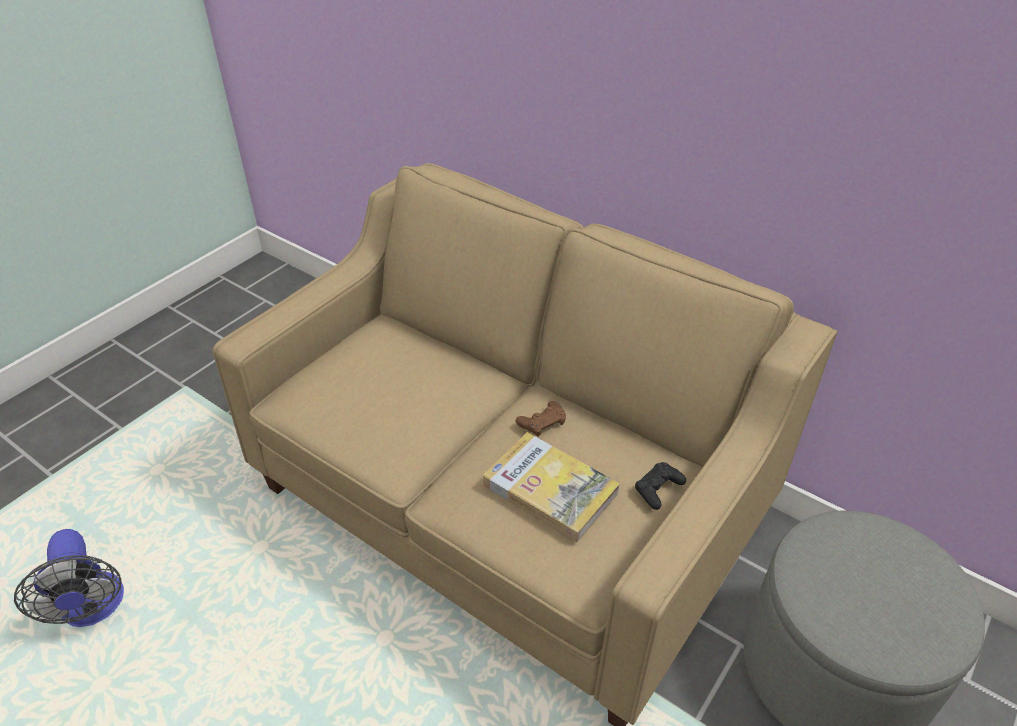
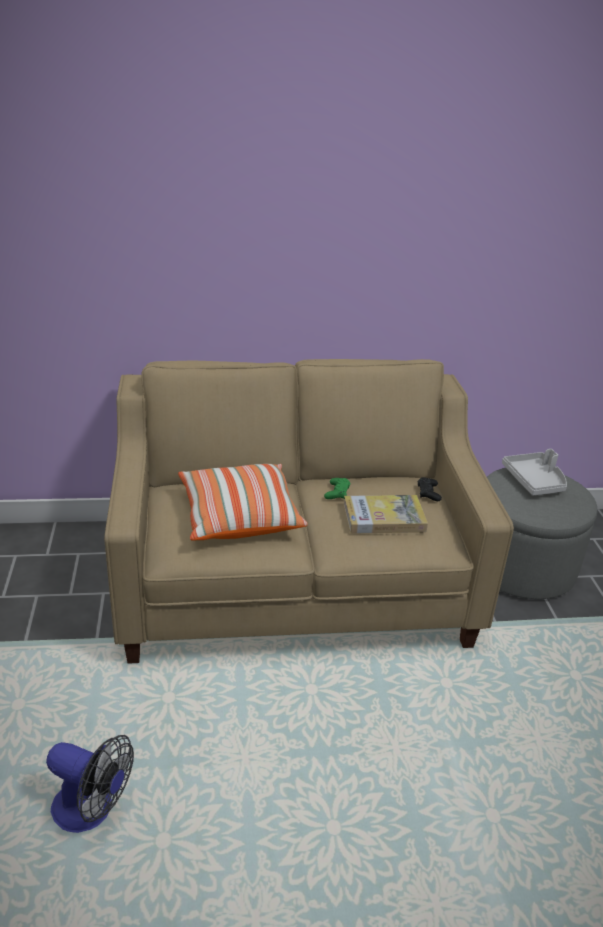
camera: 45 degrees left, 10 degrees down
(399, 392) = (238, 516): none -> pillow
(542, 423) = (337, 492): brown game controller -> green game controller
(893, 563) = (535, 481): none -> grey tray

